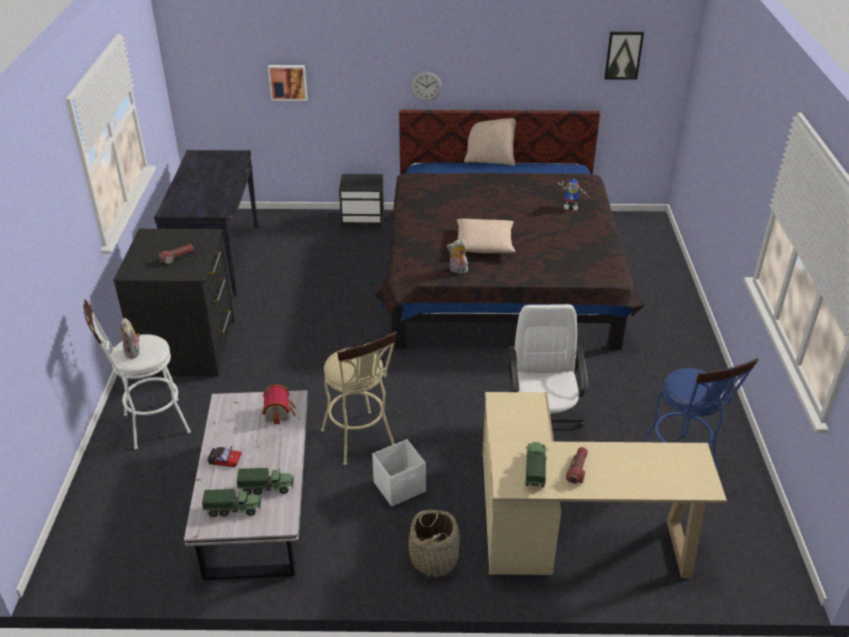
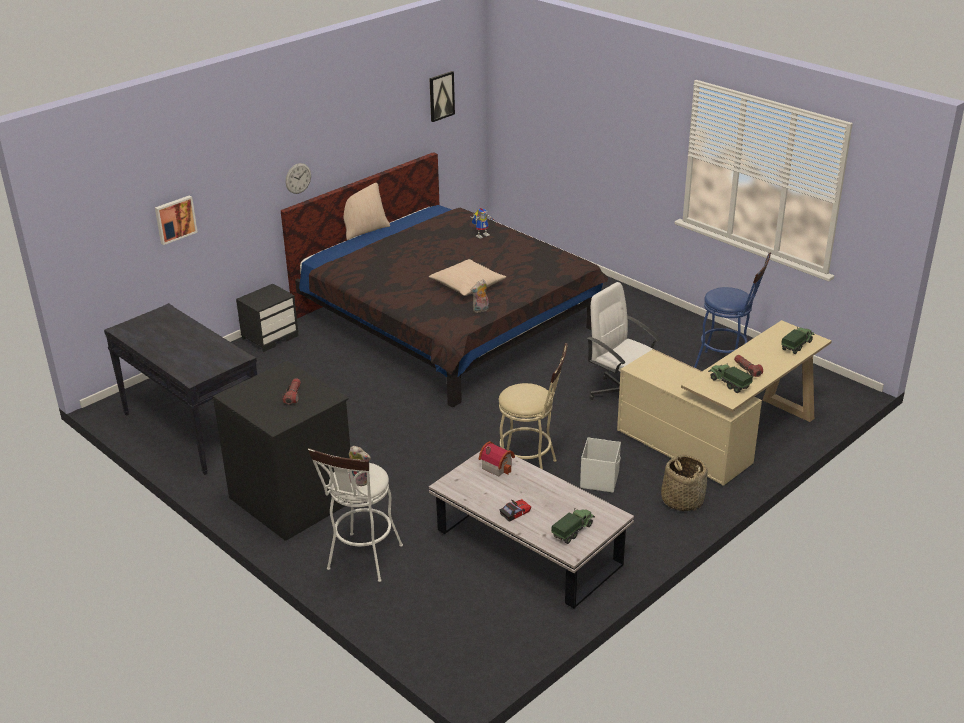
camera: 45 degrees left, 5 degrees down
(267, 488) = (571, 507): toy truck -> toy truck (797, 345)

